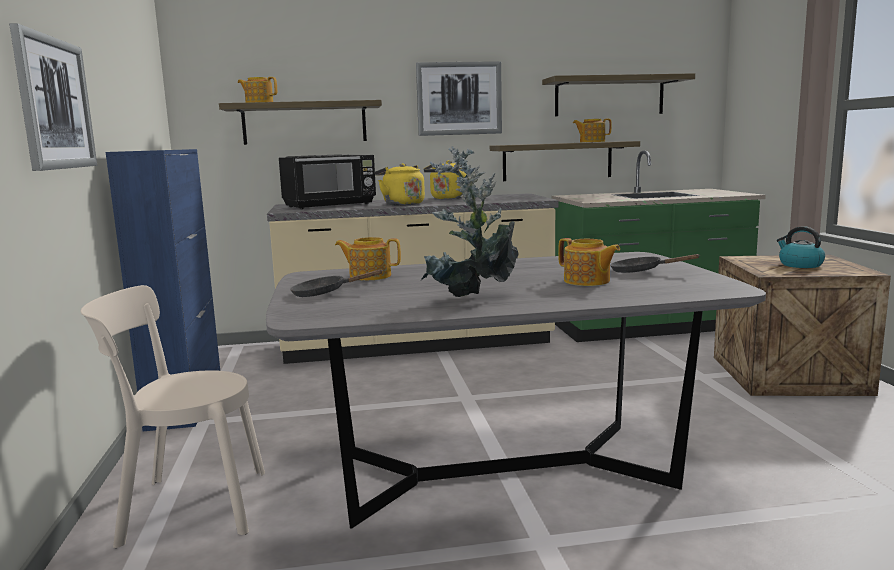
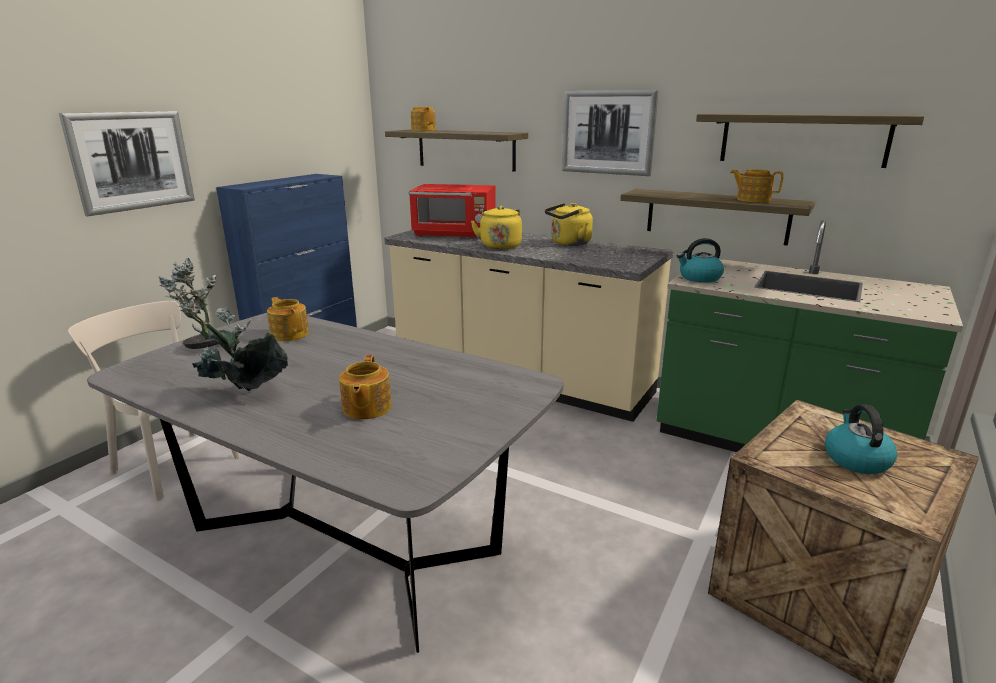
camera: 40 degrees right, 10 degrees up
(330, 205) = (455, 234): black microwave -> red microwave
(592, 199) = (699, 278): none -> kettle
(641, 272) = (447, 414): black frying pan -> none

